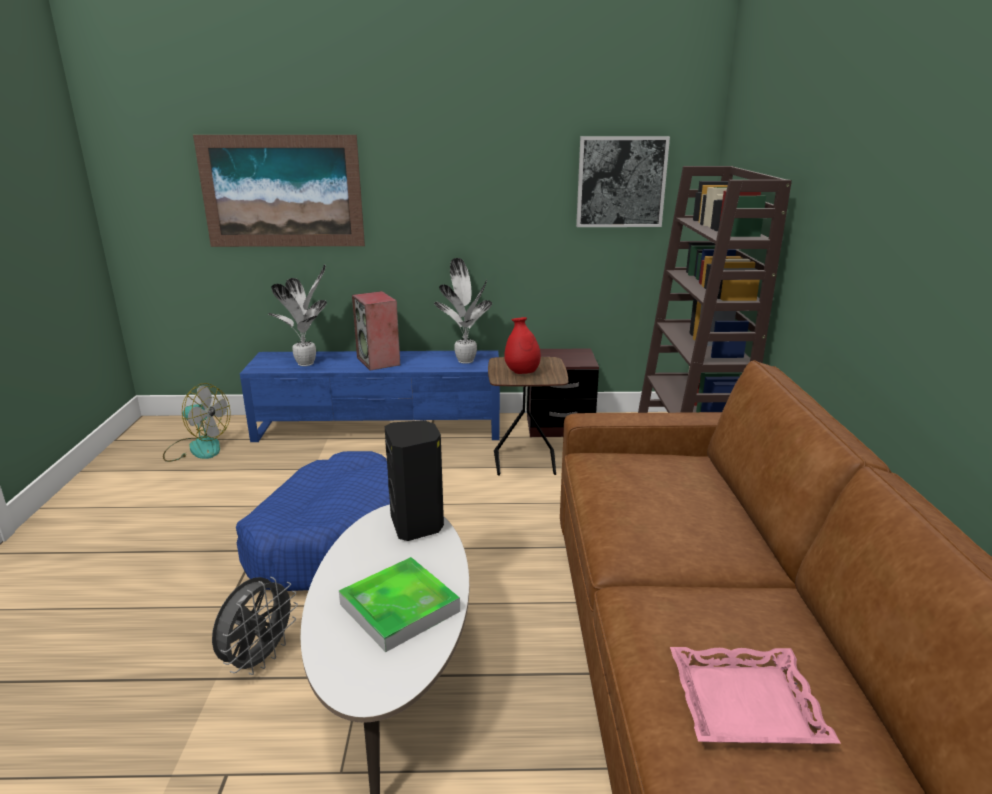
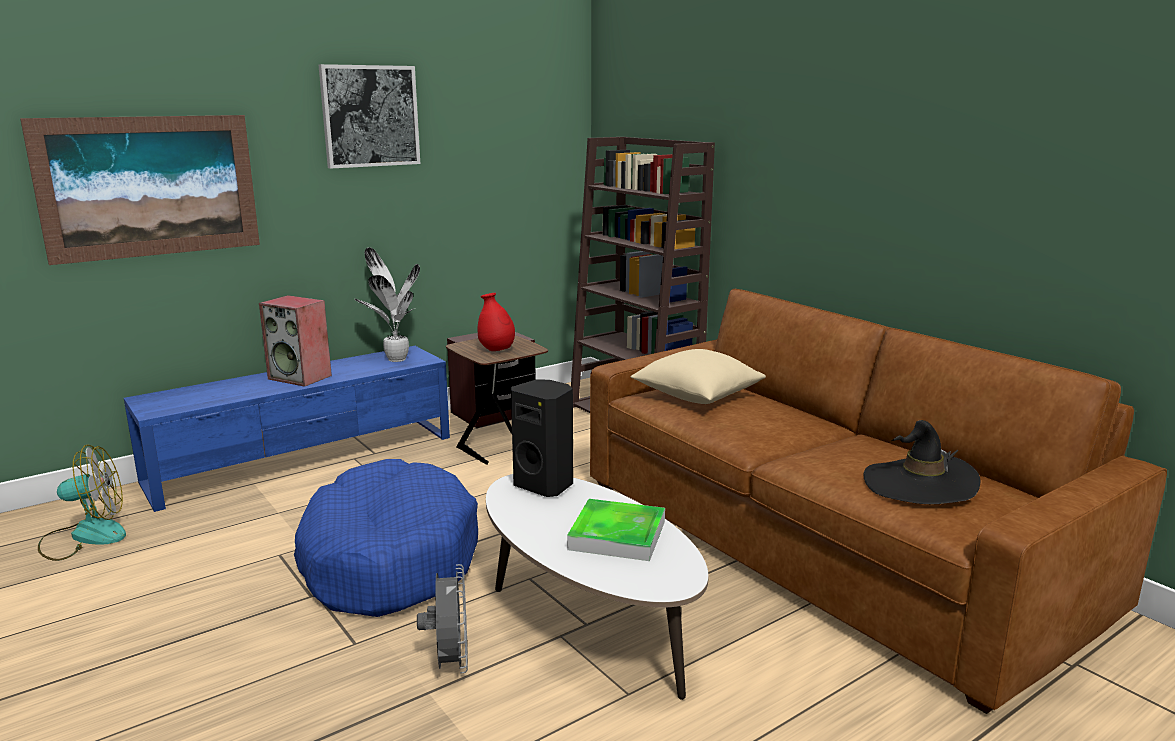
camera: 35 degrees left, 5 degrees down
(307, 363) = (215, 395): potted plant -> none
(621, 182) = (515, 157): picture -> picture (370, 116)
(647, 475) = (697, 396): none -> beige pillow
(746, 705) = (919, 485): pink tray -> black hat

